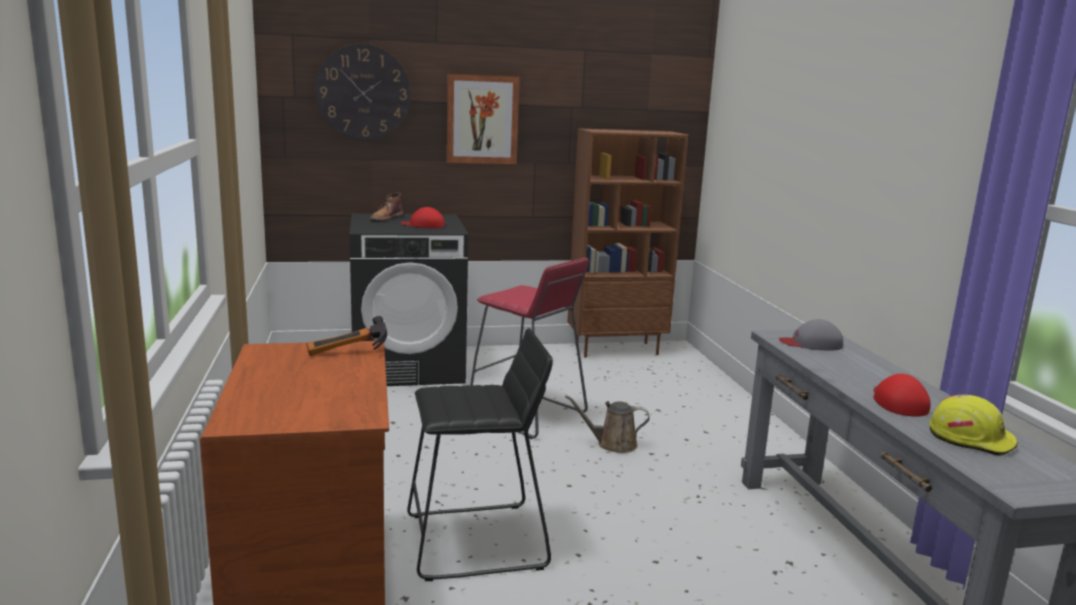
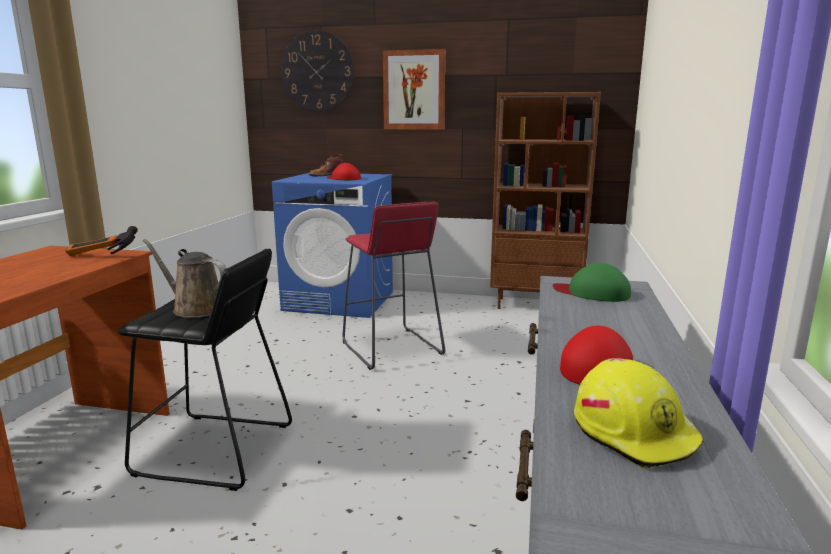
camera: 25 degrees right, 0 degrees up
(408, 367) = (340, 301): black washing machine -> blue washing machine
(612, 444) = (438, 386): brown watering can -> brown watering can (195, 309)
(811, 343) = (592, 293): grey cap -> green cap

